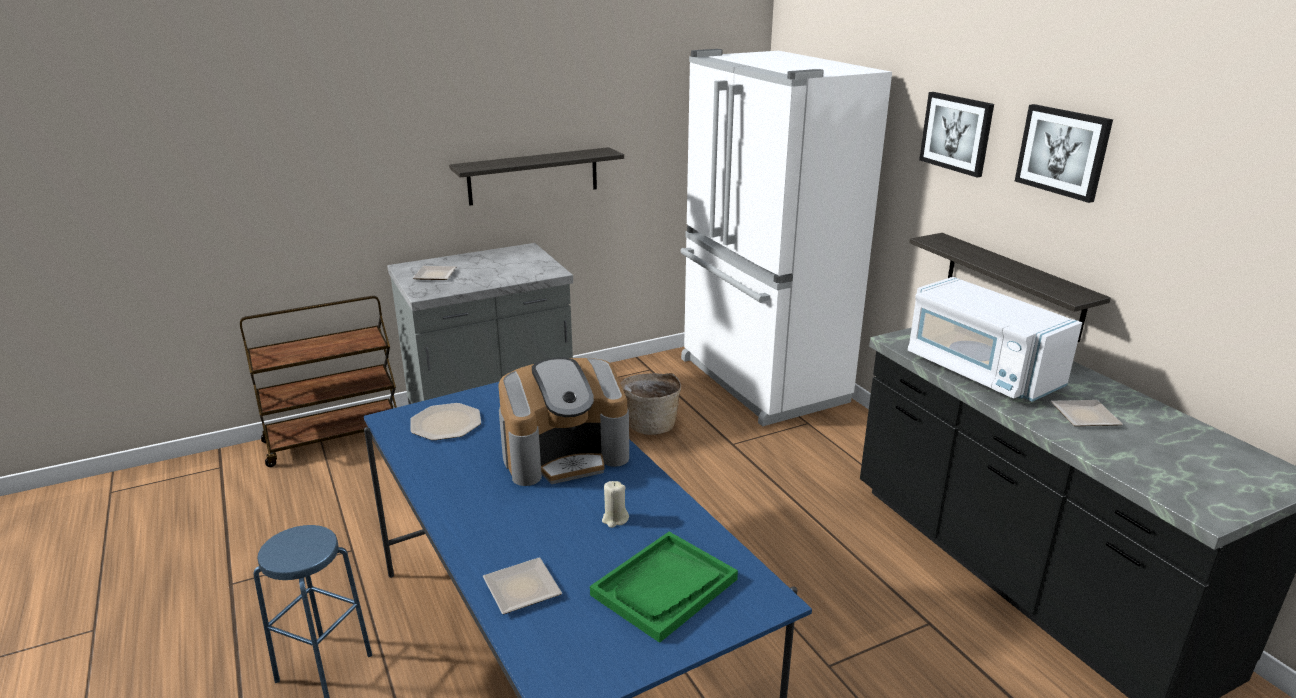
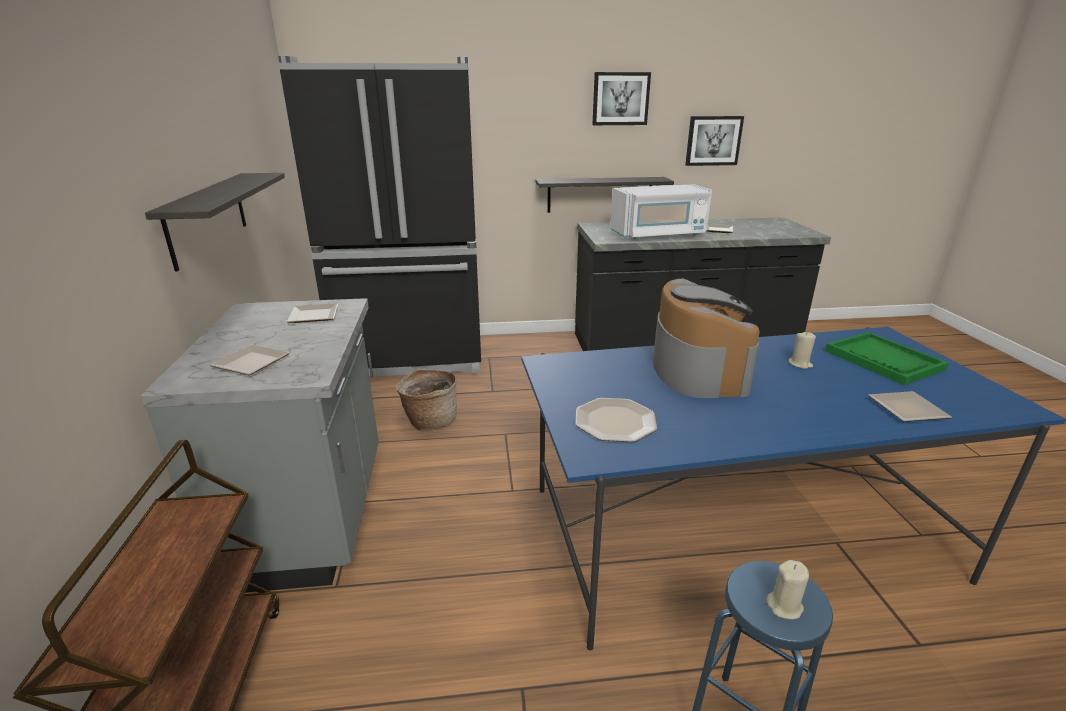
camera: 70 degrees left, 0 degrees up
(288, 549) = (784, 606): none -> beige candle
(522, 269) = (315, 316): none -> plate
(760, 381) = (412, 359): white fridge -> black fridge
(957, 133) = (535, 104): picture -> picture (713, 140)

